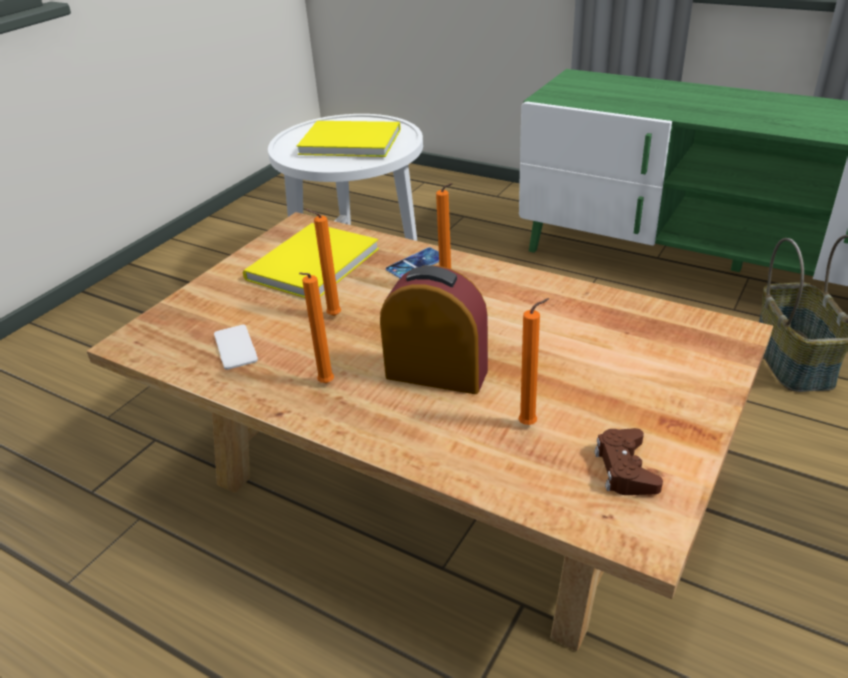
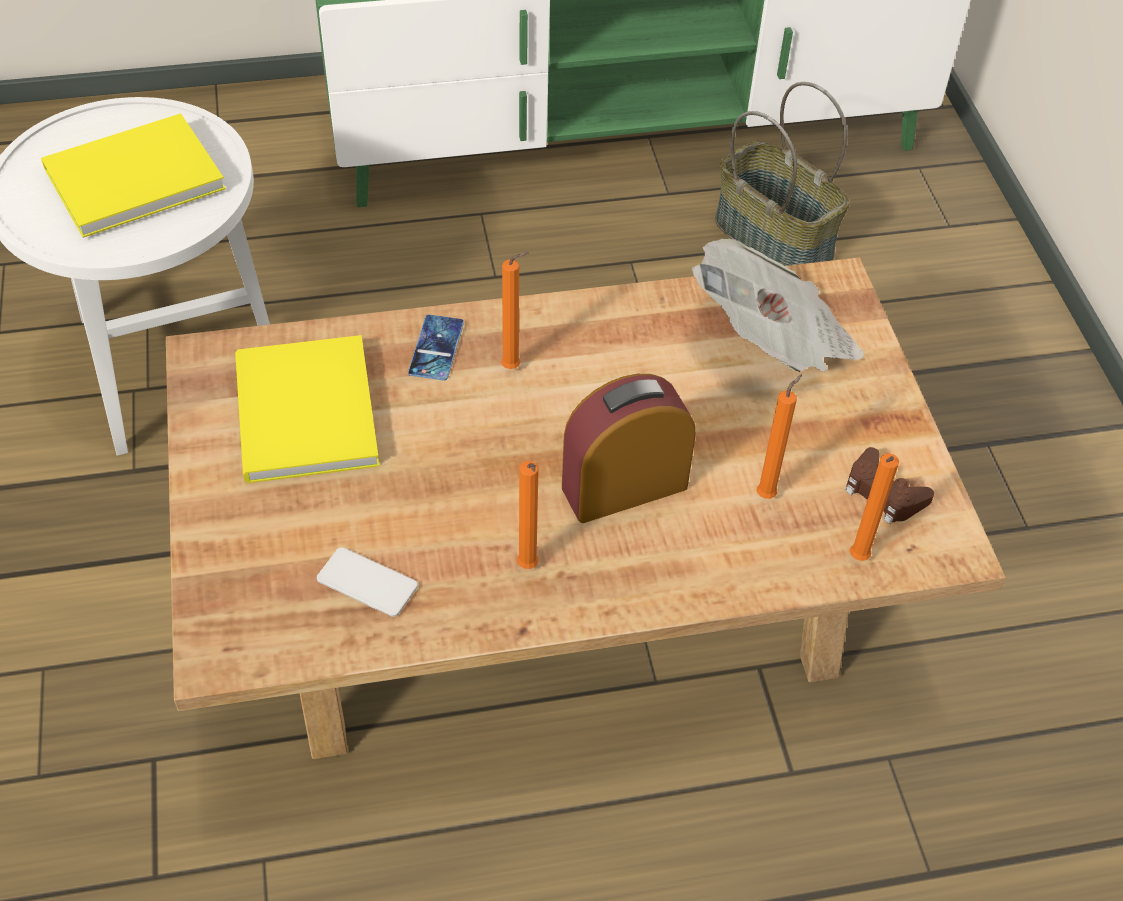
camera: 45 degrees left, 15 degrees up
(331, 316) = (427, 477): orange candle -> orange candle (857, 559)
(641, 344) = (773, 341): none -> newspaper

